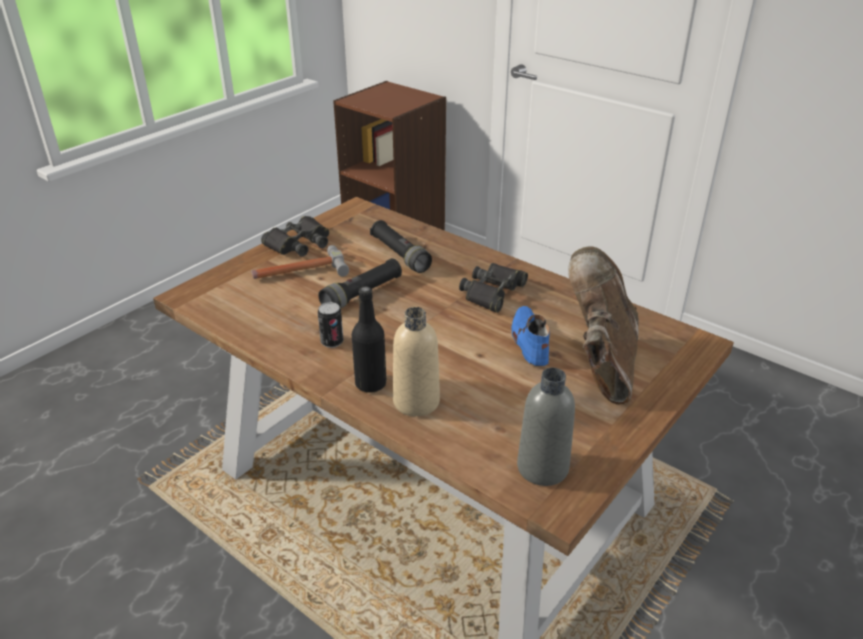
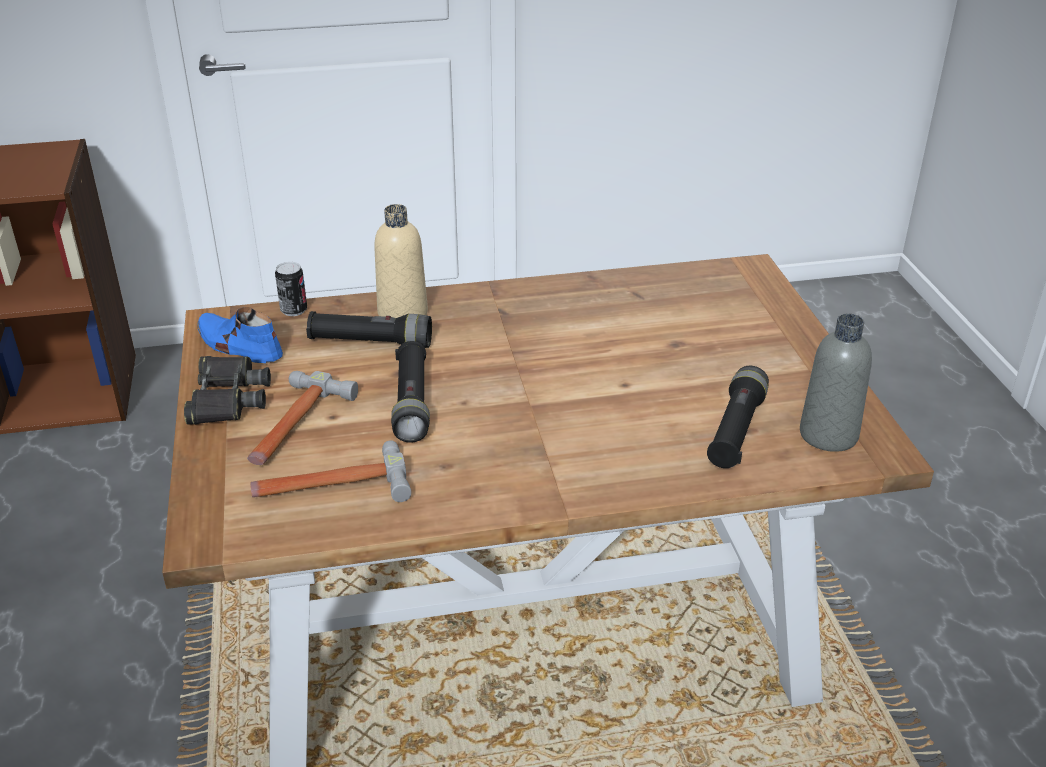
camera: 50 degrees left, 0 degrees up
(262, 307) = (330, 487): none -> hammer
(332, 342) = (477, 466): can -> can (294, 310)
(370, 384) = (588, 474): black bottle -> none
(416, 401) = (653, 459): beige bottle -> beige bottle (402, 314)
(491, 422) = (736, 430): none -> black flashlight
(492, 292) = (529, 324): black binoculars -> none
(529, 341) = (639, 347): blue shoe -> blue shoe (238, 346)
(601, 365) = (722, 330): brown boot -> none

